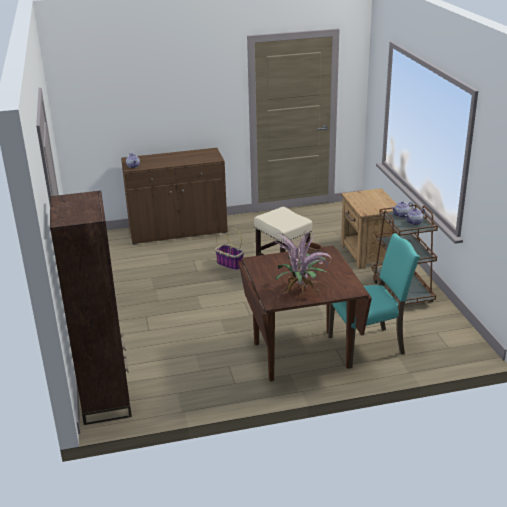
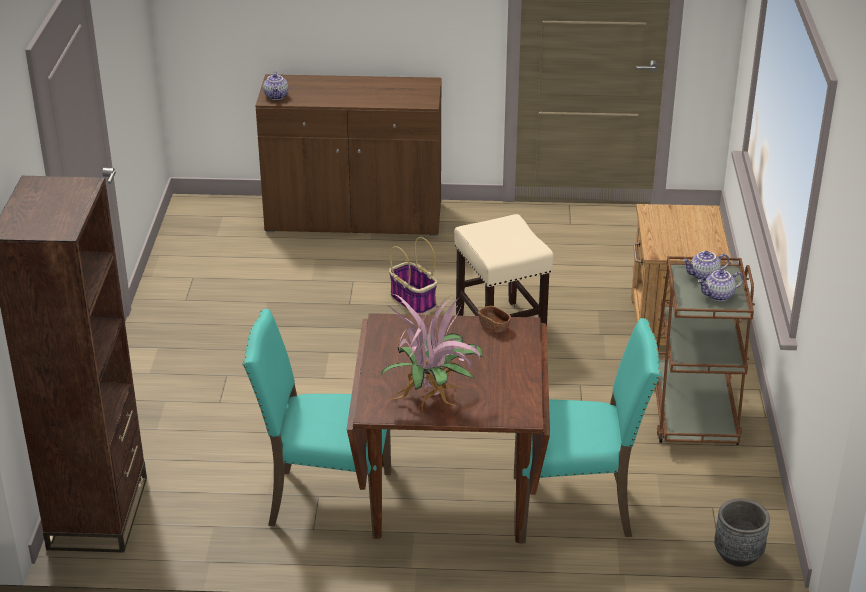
camera: 15 degrees right, 5 degrees up
(234, 367) = (326, 500): none -> turquoise chair
(461, 352) = (738, 555): none -> grey planter

